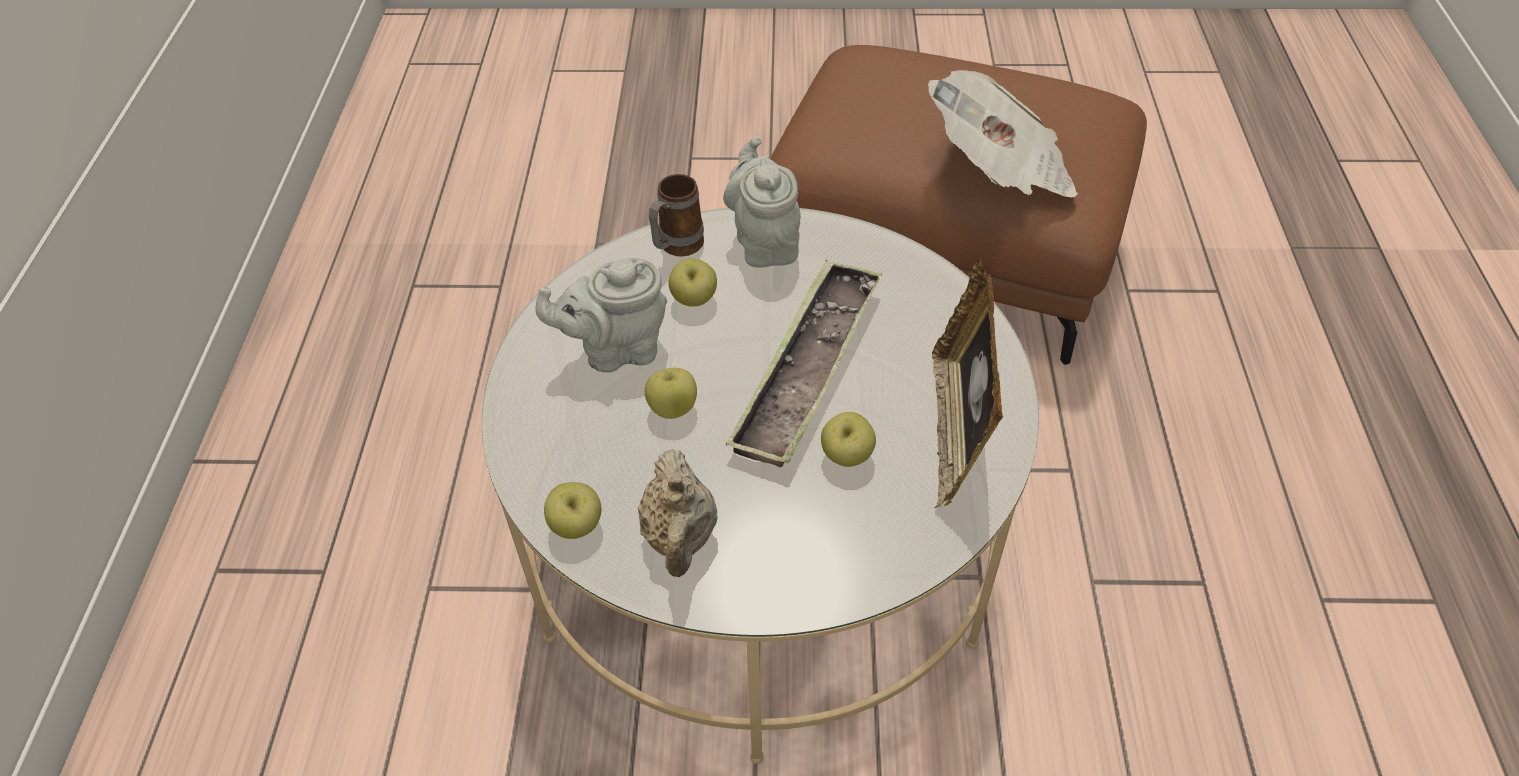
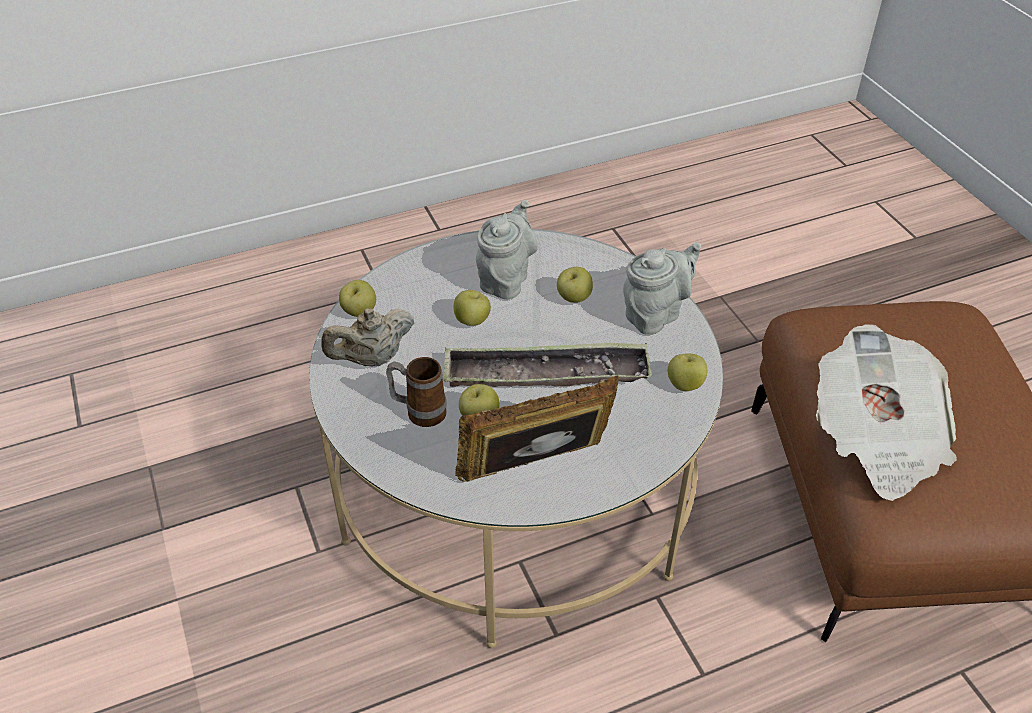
camera: 65 degrees right, 5 degrees down
(616, 350) = (506, 279): grey teapot -> grey teapot turned 60 degrees clockwise
(676, 248) = (616, 273): mug -> mug (419, 412)
(886, 261) = (685, 385): none -> apple

